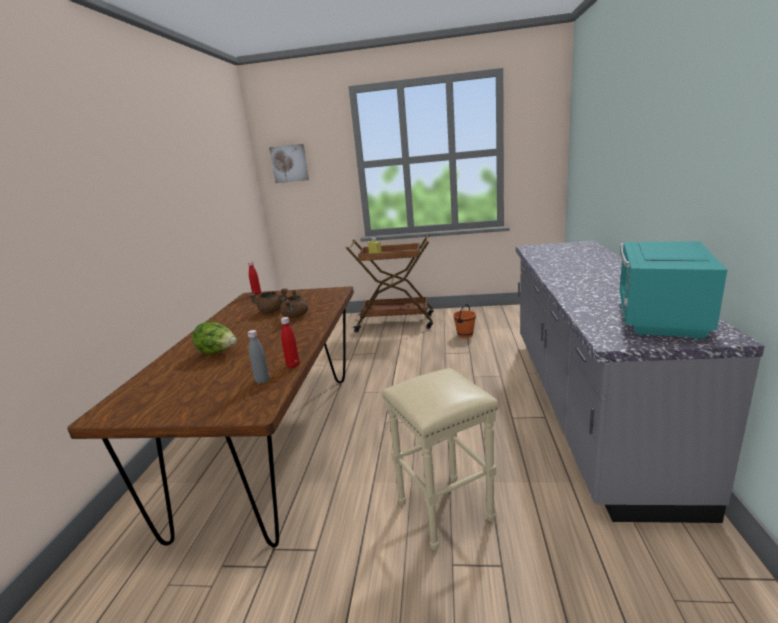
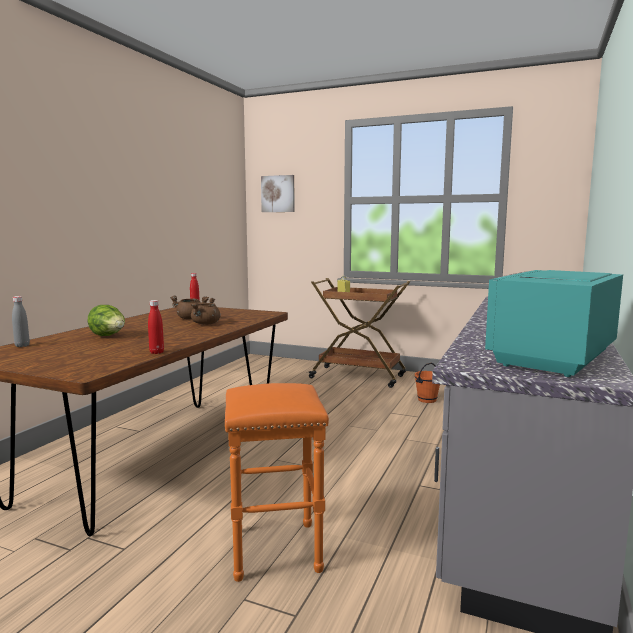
camera: 15 degrees right, 10 degrees down
(262, 381) = (117, 357): grey bottle -> grey bottle (22, 346)
(444, 512) = (274, 551): beige stool -> orange stool

